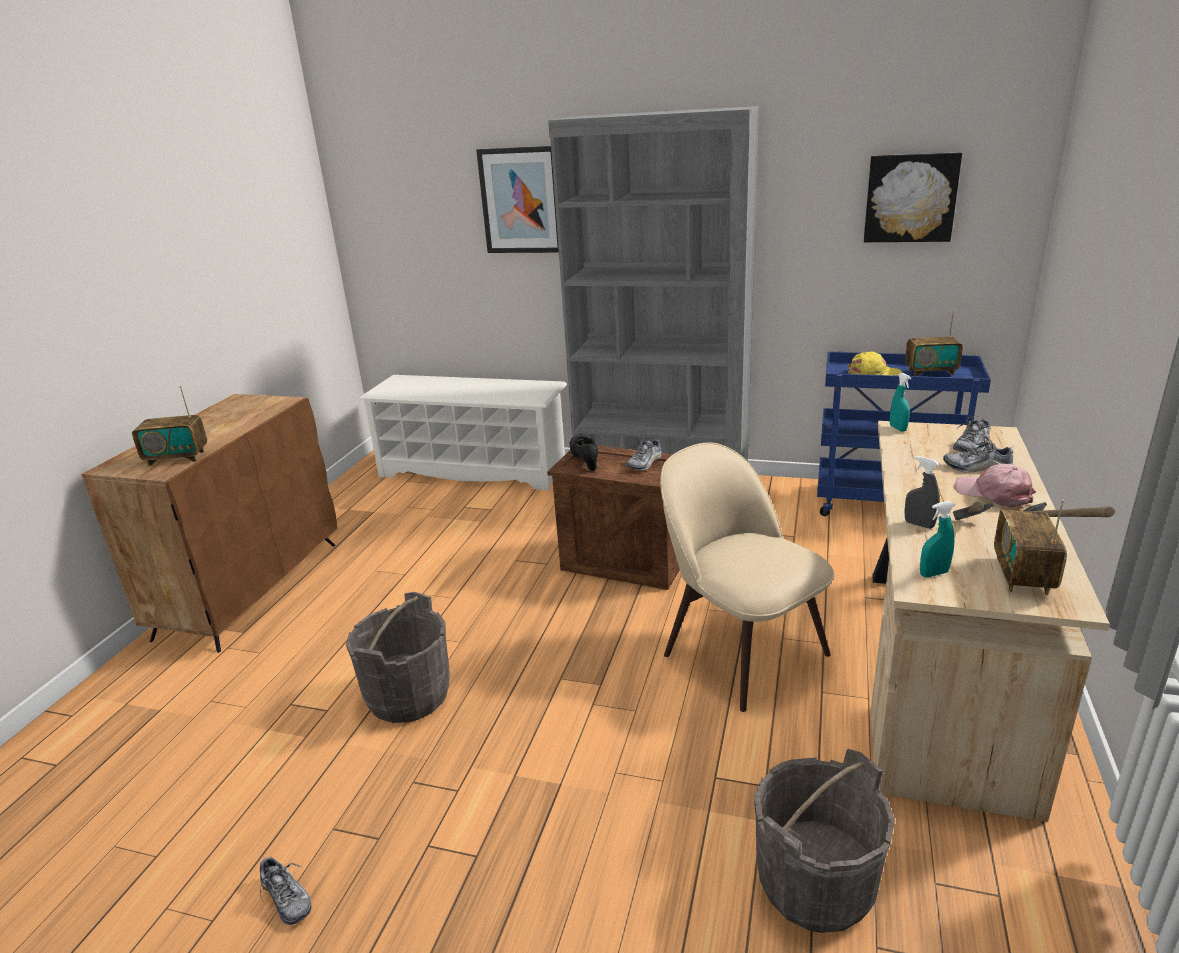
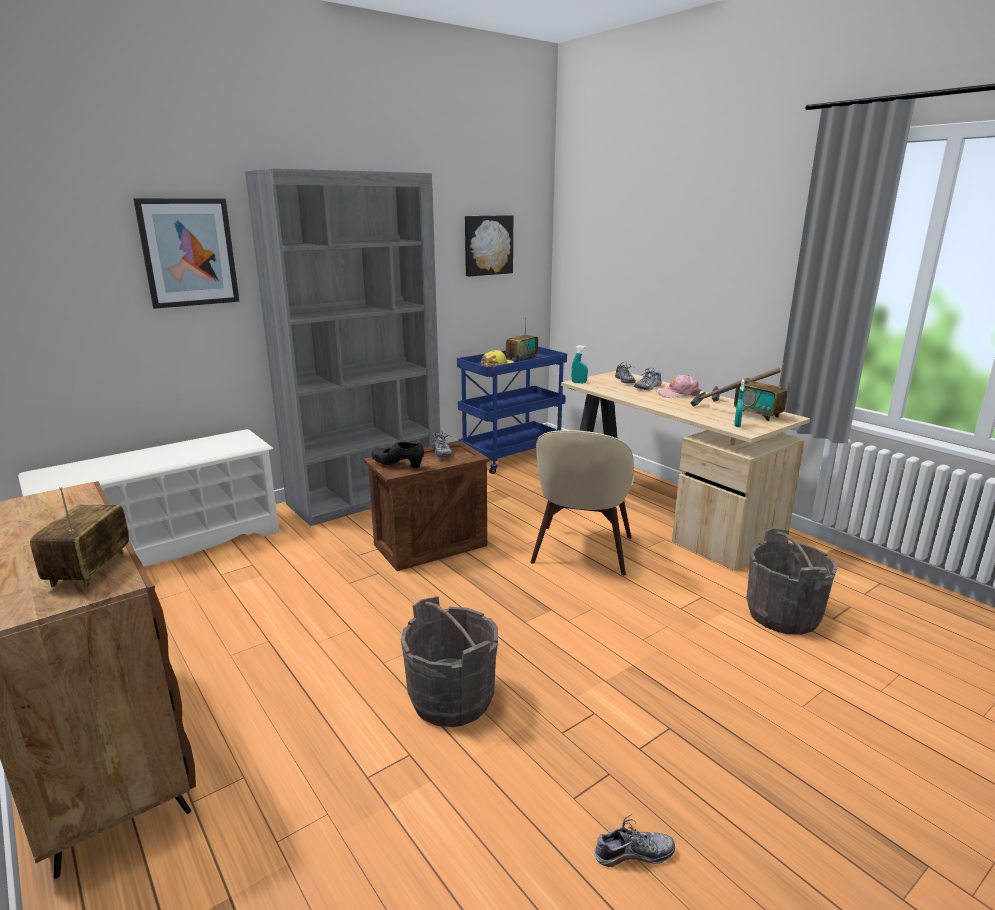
camera: 55 degrees left, 5 degrees down
(177, 458) = (90, 570): radio -> radio turned 150 degrees clockwise
(740, 651) = (581, 552): beige chair -> beige chair turned 75 degrees counterclockwise
(919, 524) = (687, 412): grey spray bottle -> none

